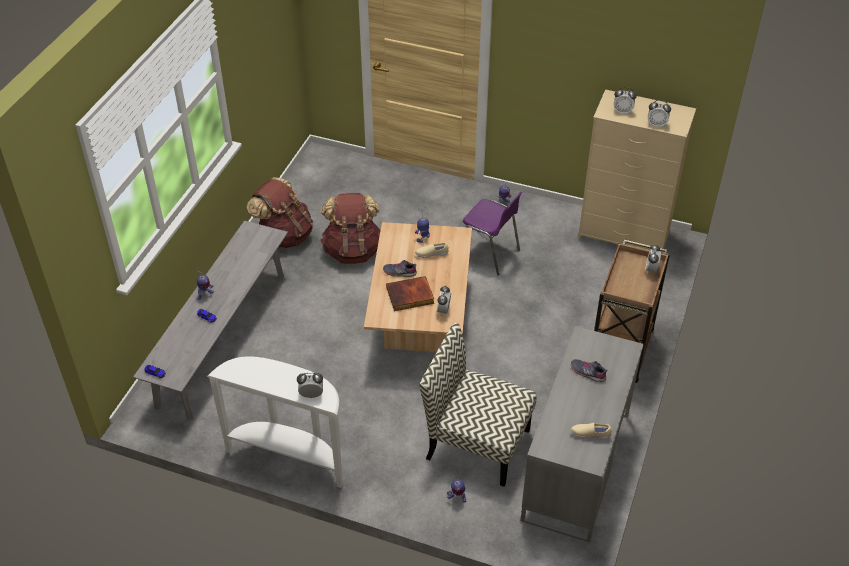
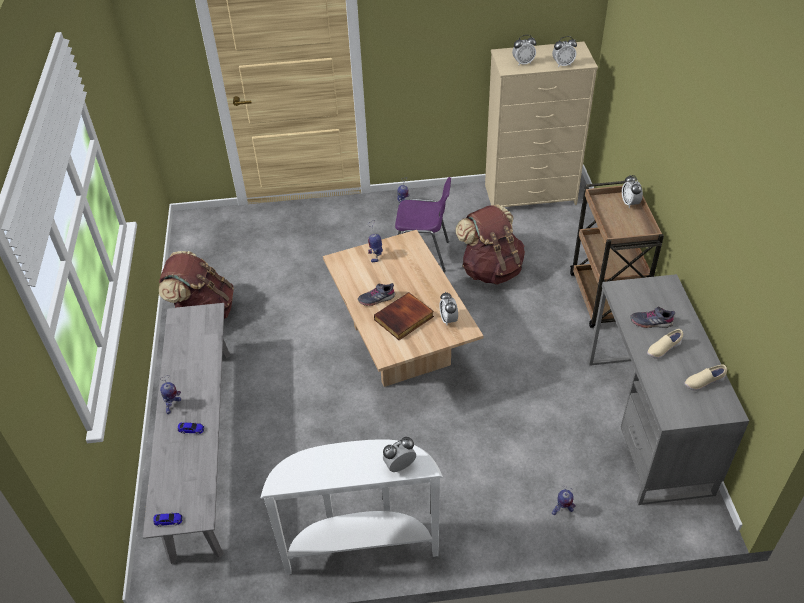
camera: 25 degrees left, 0 degrees up
(353, 250) = (286, 301): brown backpack -> brown backpack (491, 269)
(431, 254) = (396, 269): beige shoe -> beige shoe (663, 349)
(476, 443) = (540, 445): chair -> none

